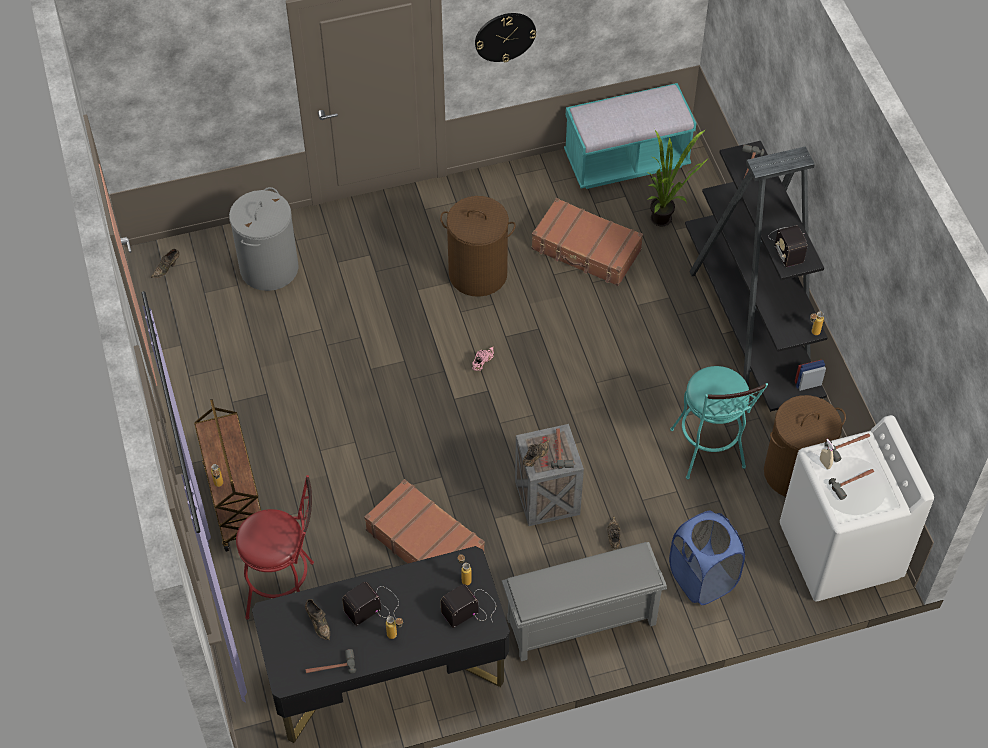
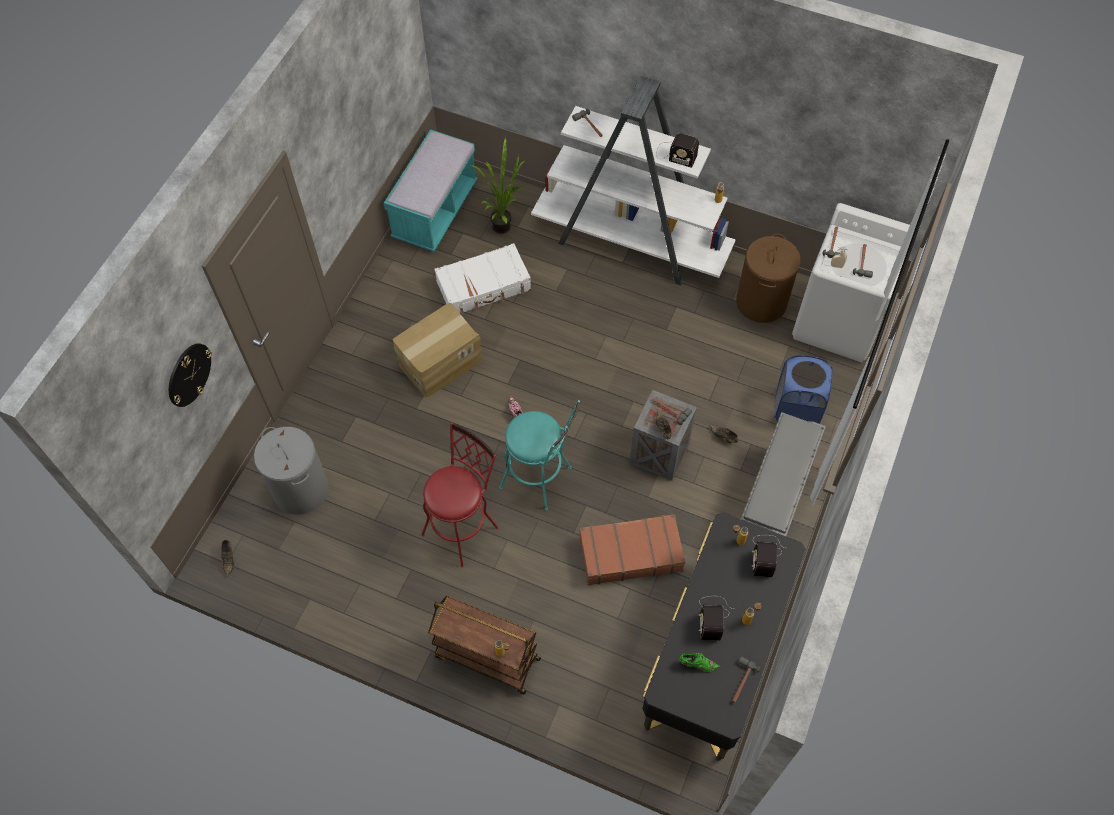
camera: 50 degrees left, 5 degrees up
(287, 590) = (593, 673): red stool -> red stool (464, 526)
(318, 623) = (697, 664): brown shoe -> green shoe
(478, 273) = (439, 362): brown laundry basket -> cardboard box
(505, 36) = (335, 175): wall clock -> wall clock (189, 374)
(586, 250) = (484, 286): brown suitcase -> white suitcase
(709, 454) = (707, 337): turquoise stool -> turquoise stool (541, 480)
(750, 326) = (631, 243): black bookcase -> white bookcase

